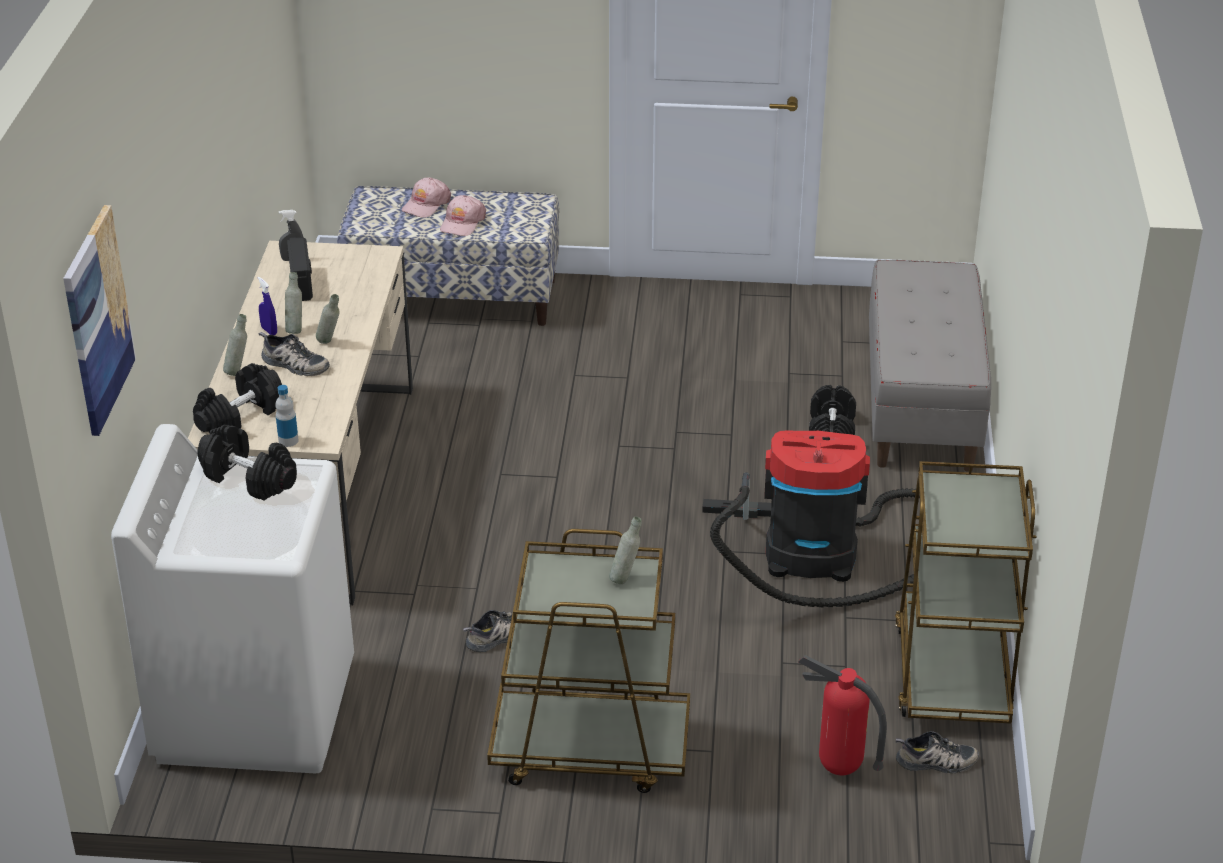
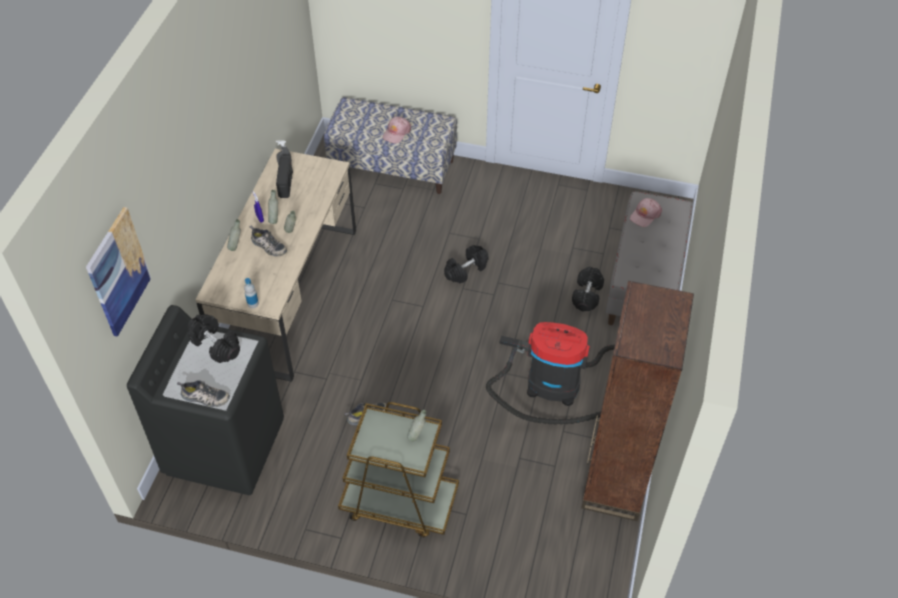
camera: 10 degrees right, 15 degrees up
(240, 417) = (230, 282): black dumbbell -> black dumbbell (466, 270)
(255, 709) = (225, 446): white washing machine -> black washing machine
(426, 204) = (379, 116): pink cap -> pink cap (645, 215)
(839, 769) = (534, 538): fire extinguisher -> none
(936, 762) = (589, 542): shoe -> shoe (204, 398)
(952, 672) = (615, 479): brown cart -> brown bookcase

